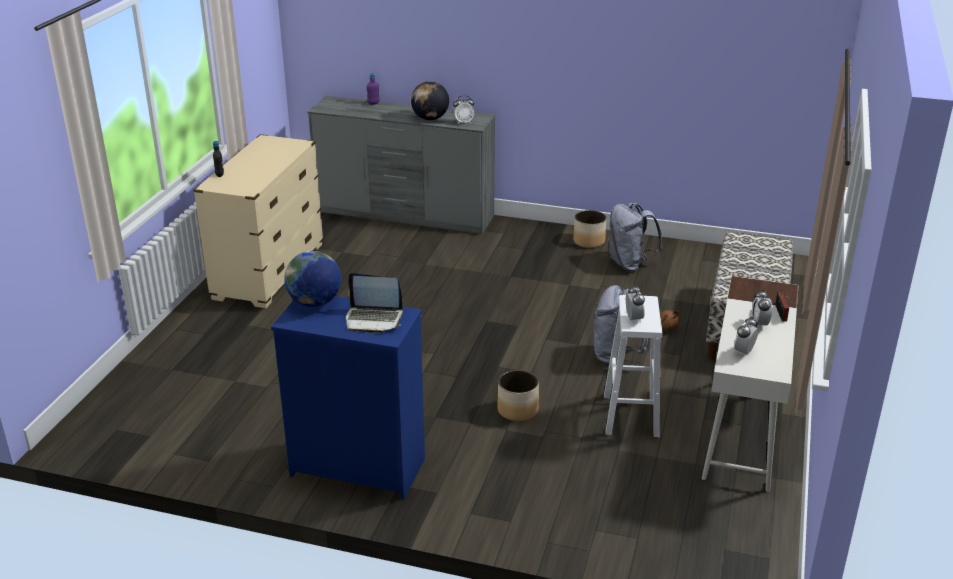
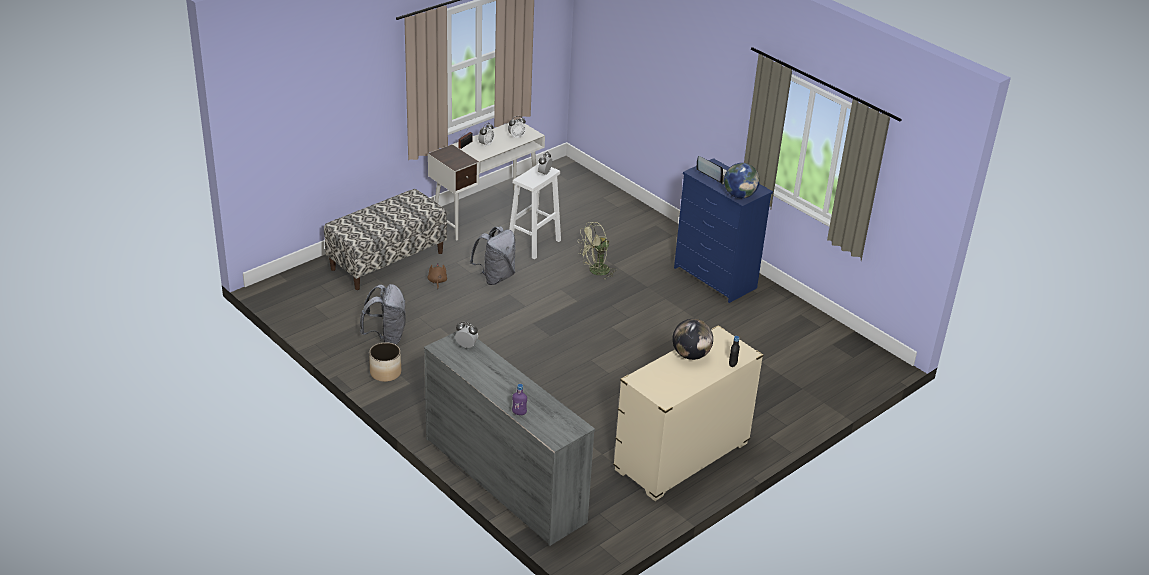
camera: 150 degrees left, 5 degrees up
(430, 118) = (490, 364): globe -> globe (690, 355)
(517, 410) = (595, 271): planter -> green fan

